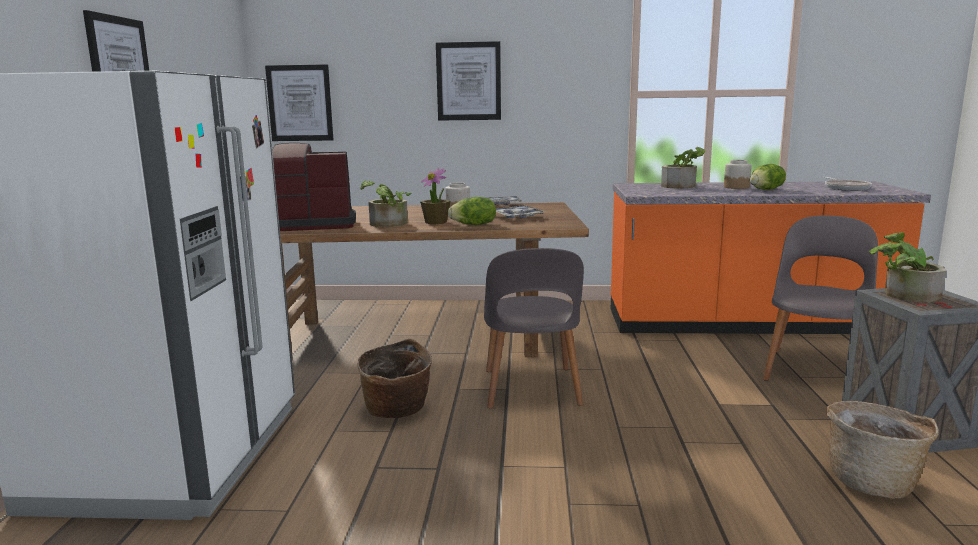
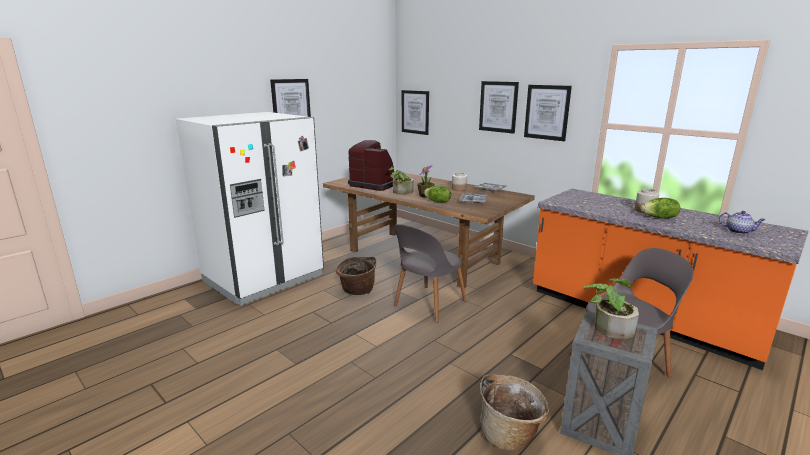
camera: 40 degrees right, 5 degrees up
(550, 83) = (547, 112): none -> picture
(682, 186) = (608, 201): potted plant -> none
(845, 188) = (738, 231): frying pan -> teapot

